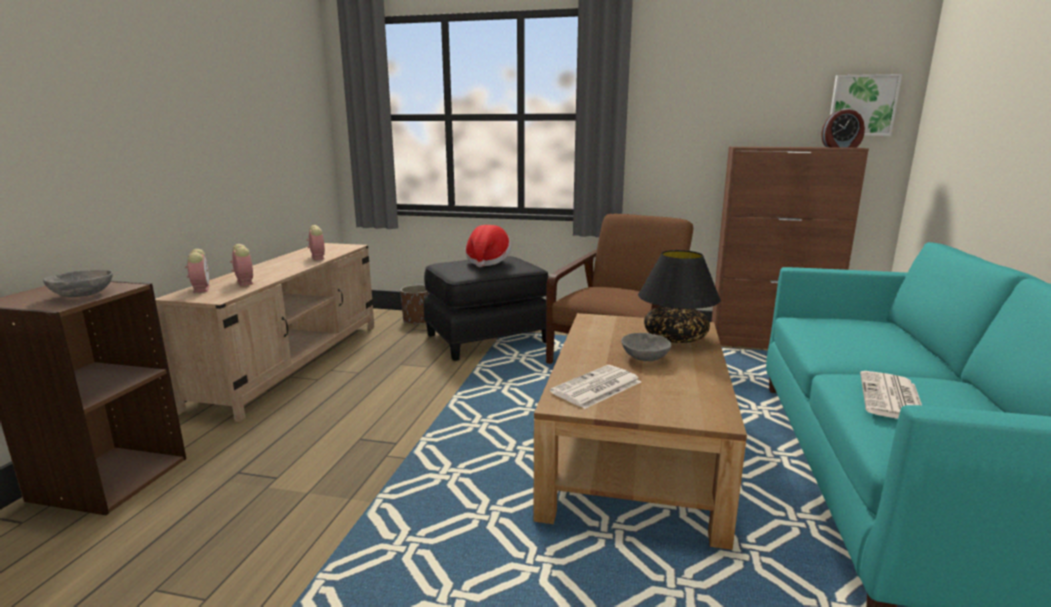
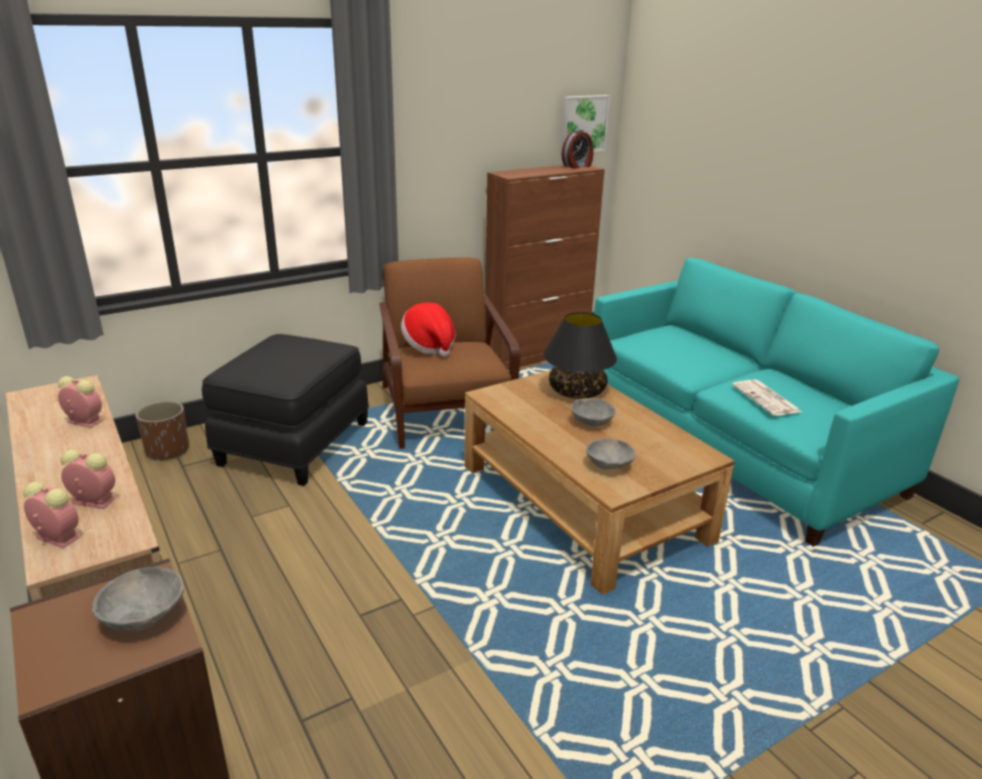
camera: 45 degrees left, 10 degrees up
(487, 261) = (284, 353): hat -> hat (429, 346)
(596, 388) = (610, 465): newspaper -> grey bowl

